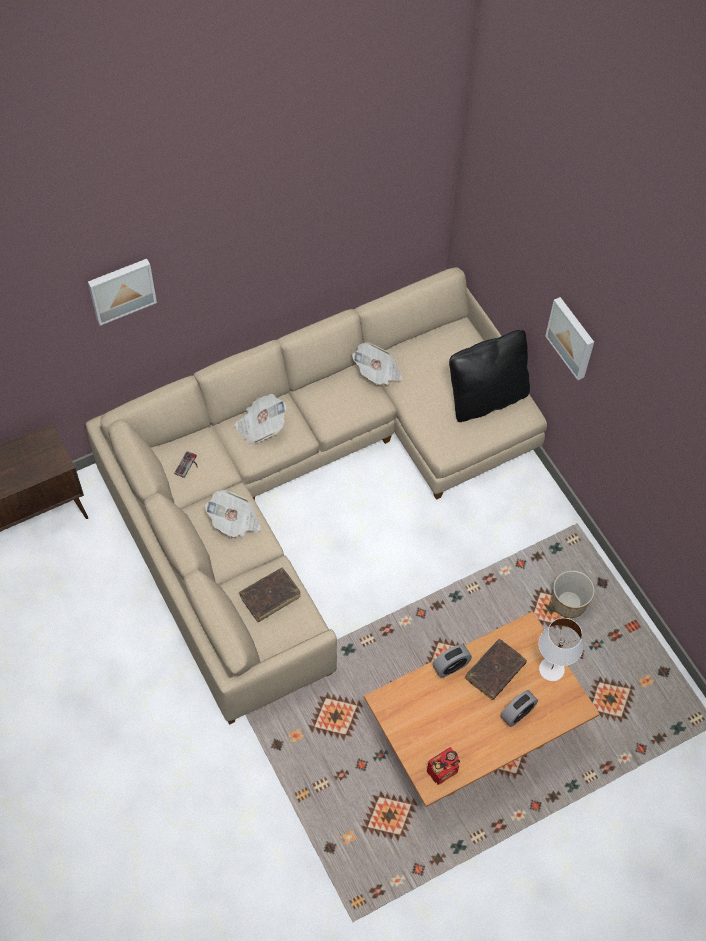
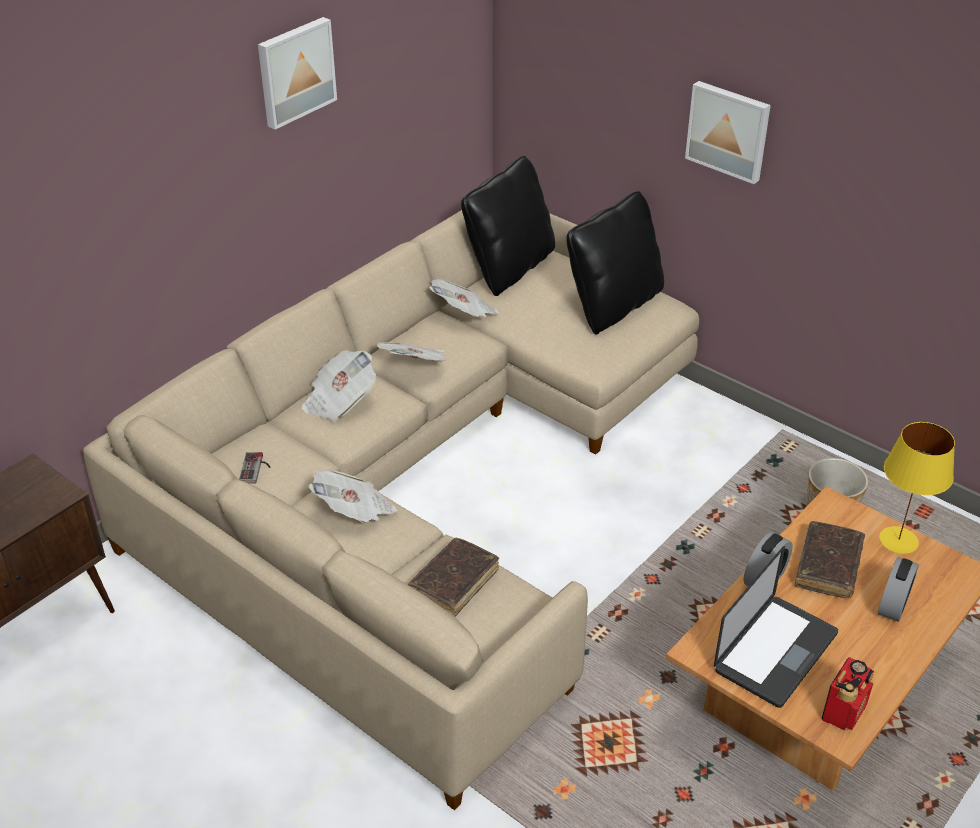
camera: 20 degrees left, 20 degrees down
(121, 289) = (108, 179): picture -> picture (295, 71)
(323, 411) = (416, 366): none -> newspaper
(427, 718) = (775, 652): none -> laptop
(430, 337) = (509, 268): none -> black pillow
(551, 669) = (899, 540): white table lamp -> yellow table lamp

